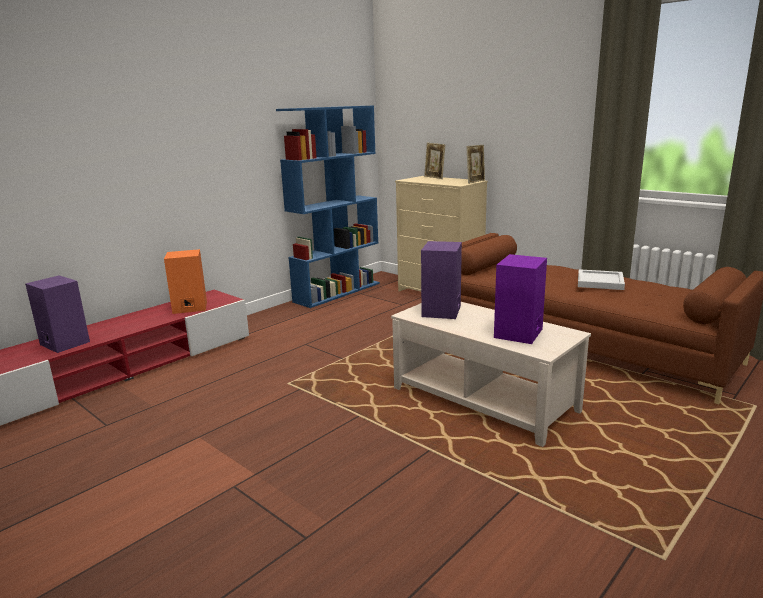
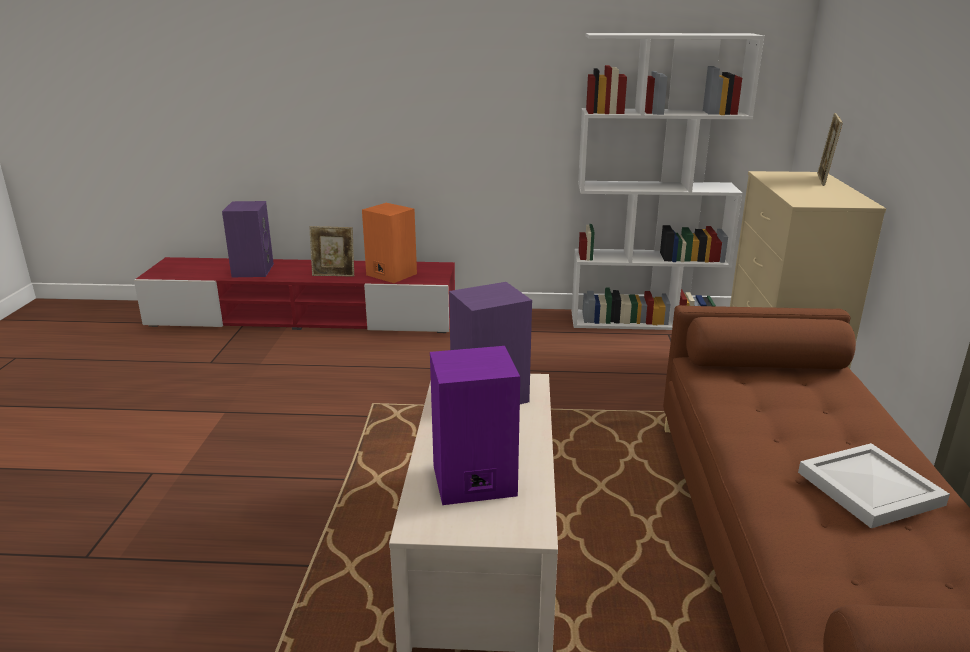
camera: 50 degrees right, 5 degrees up
(337, 292) = (645, 320): blue bookcase -> white bookcase
(475, 182) = (850, 205): picture frame -> picture frame (334, 275)

